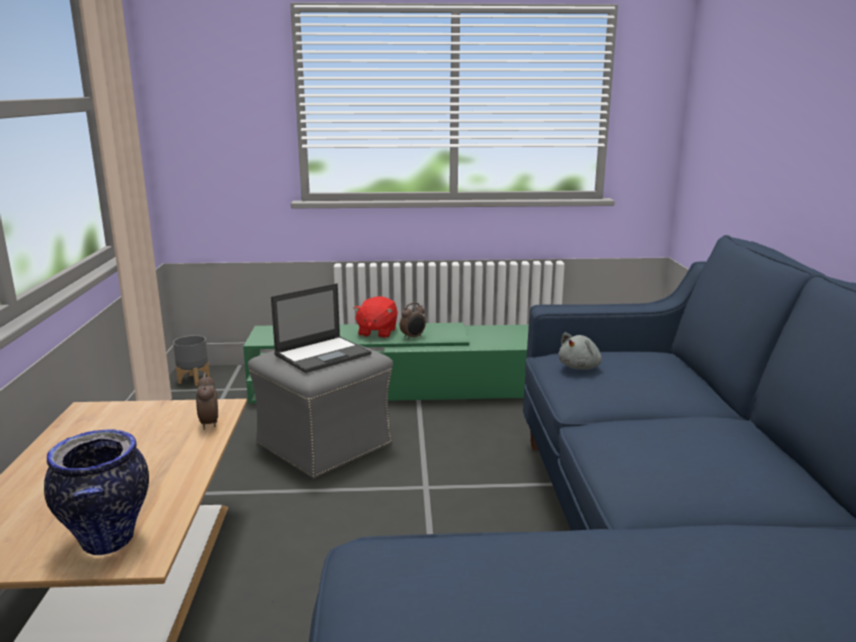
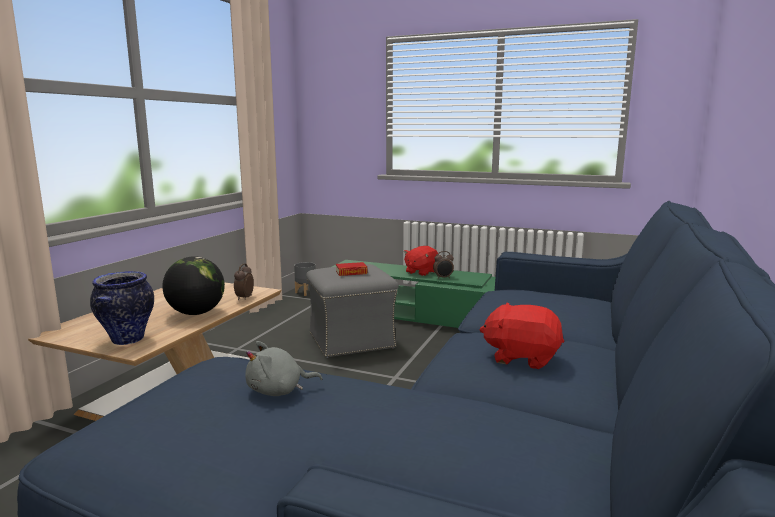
camera: 25 degrees right, 5 degrees down
(164, 466) = (196, 313): none -> globe
(323, 354) = (351, 272): laptop -> book
(580, 367) = (510, 297): grey plush toy -> grey plush toy (279, 391)
(691, 453) = (521, 357): none -> red plush toy

